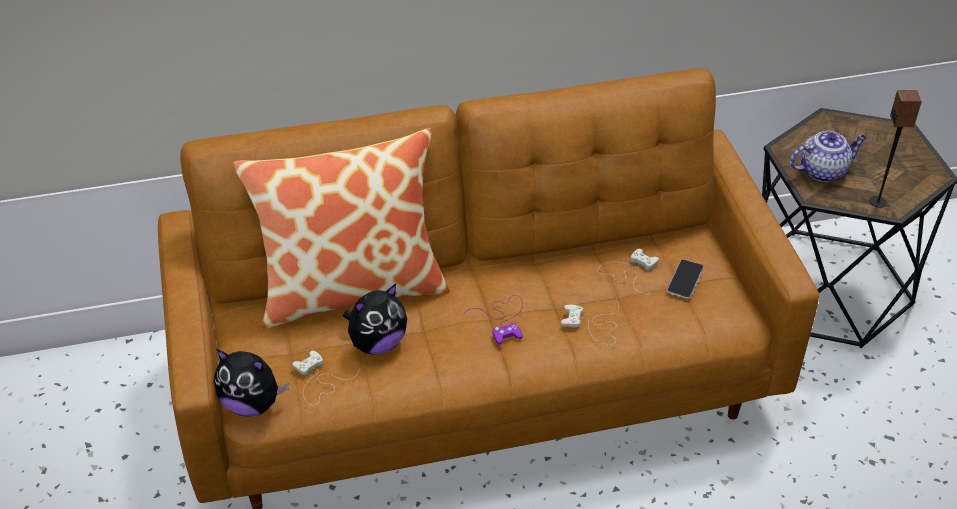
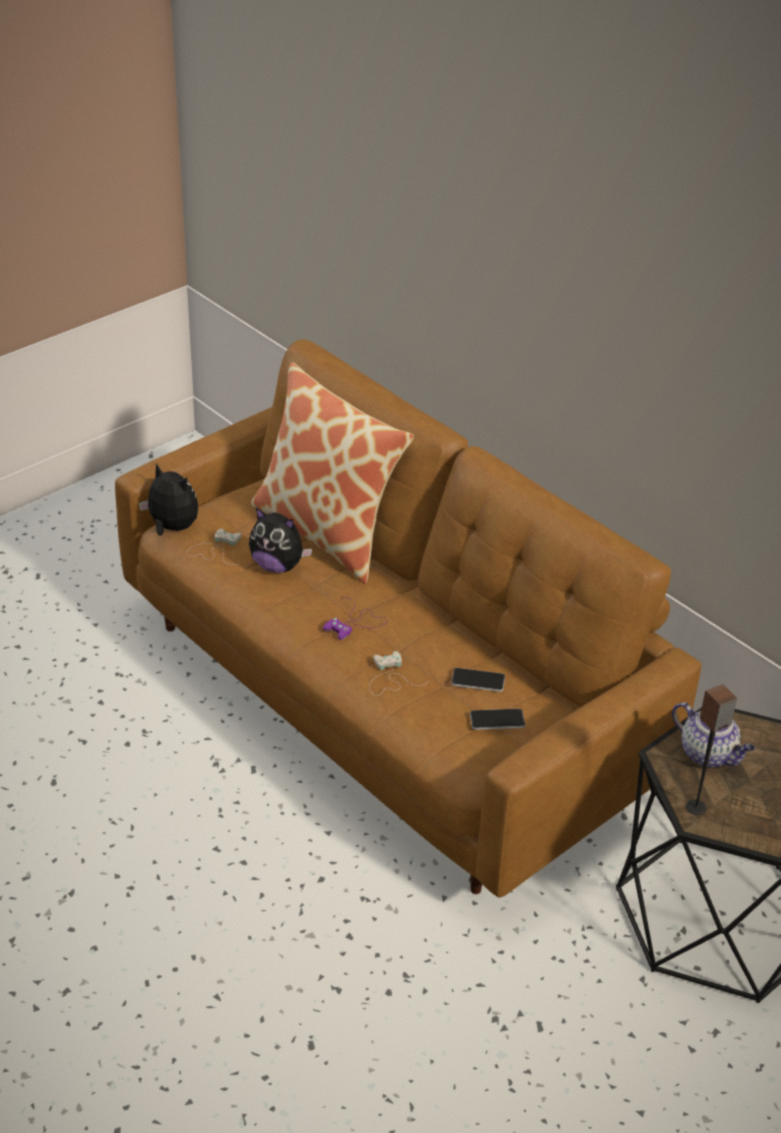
camera: 60 degrees right, 5 degrees down
(252, 404) = (171, 528): plush toy -> plush toy turned 135 degrees clockwise
(628, 271) = (478, 680): white game controller -> phone

